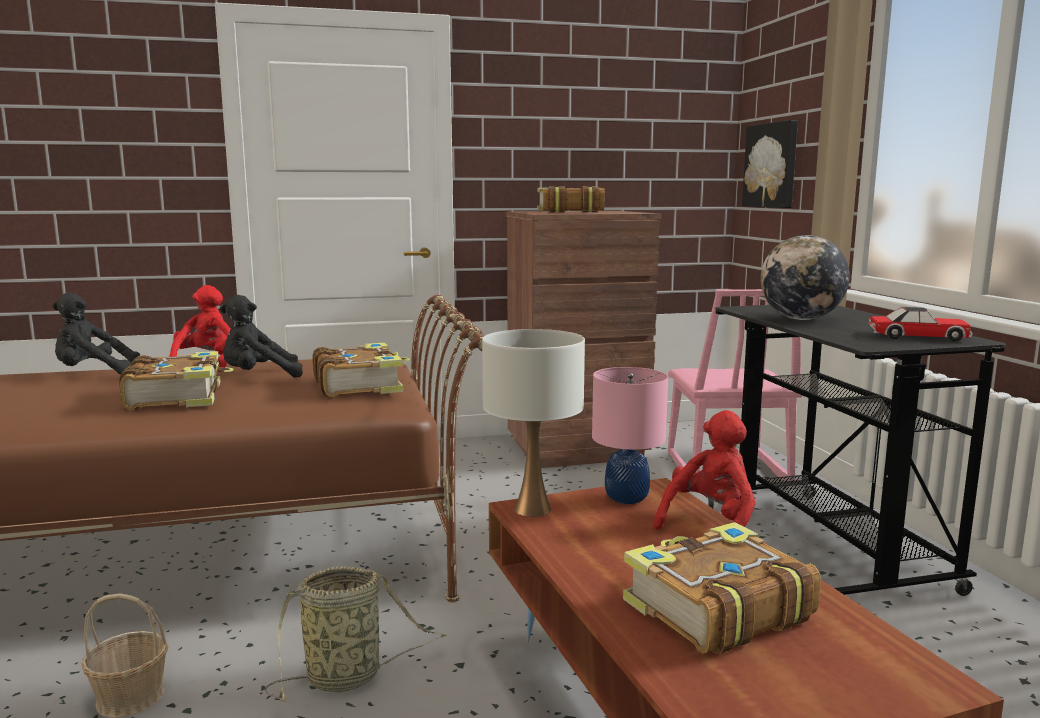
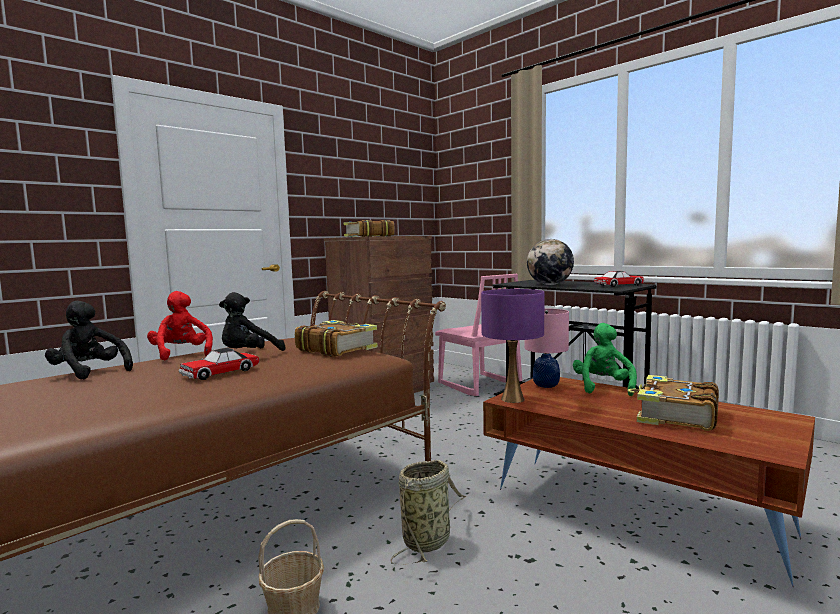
camera: 30 degrees left, 5 degrees down
(93, 373) = (89, 373): black plush toy -> black plush toy turned 75 degrees clockwise
(177, 397) = (220, 372): book -> toy car
(533, 509) = (513, 399): white table lamp -> purple table lamp
(710, 525) = (603, 387): red plush toy -> green plush toy
(772, 165) = (469, 209): picture -> none

